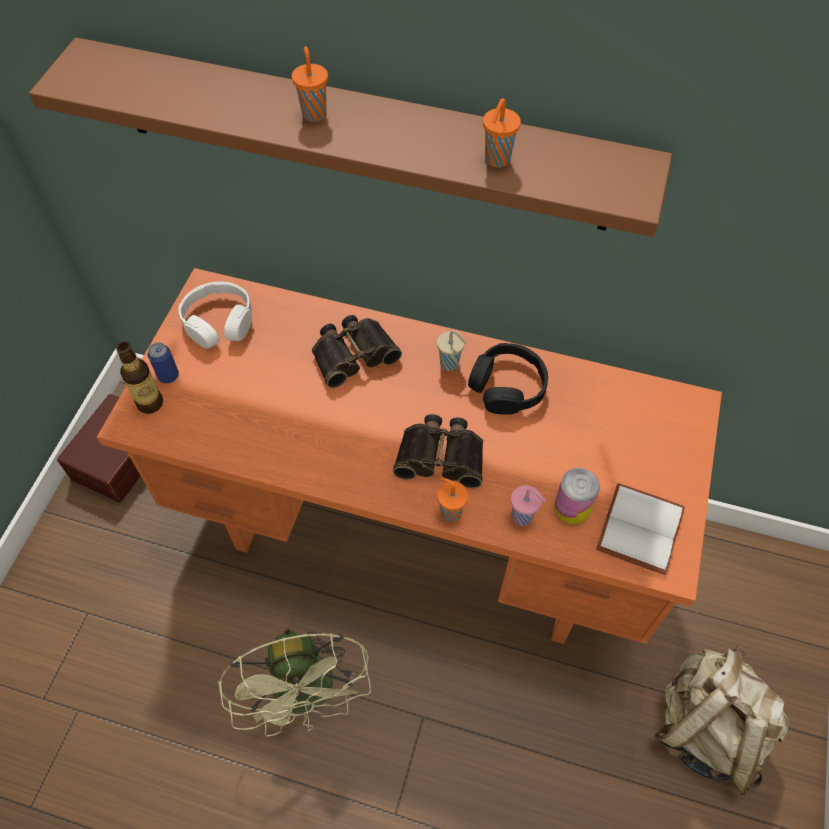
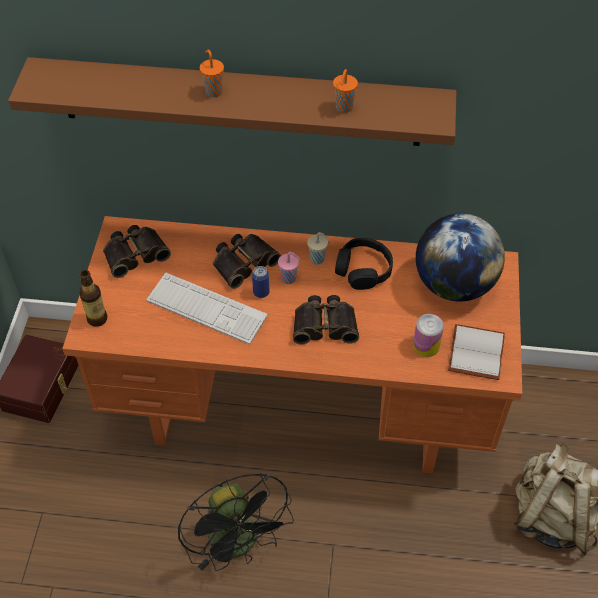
camera: 10 degrees left, 5 degrees down
(168, 376) = (106, 297): can -> can (261, 292)
(219, 322) = (135, 253): white headphones -> binoculars
(291, 410) = (206, 309): none -> keyboard
(308, 696) = (239, 544): green fan -> black fan
(450, 512) = (339, 361): orange cup -> none
(523, 517) = (392, 357): pink cup -> pink cup (289, 279)
(625, 425) = (453, 284): none -> globe

